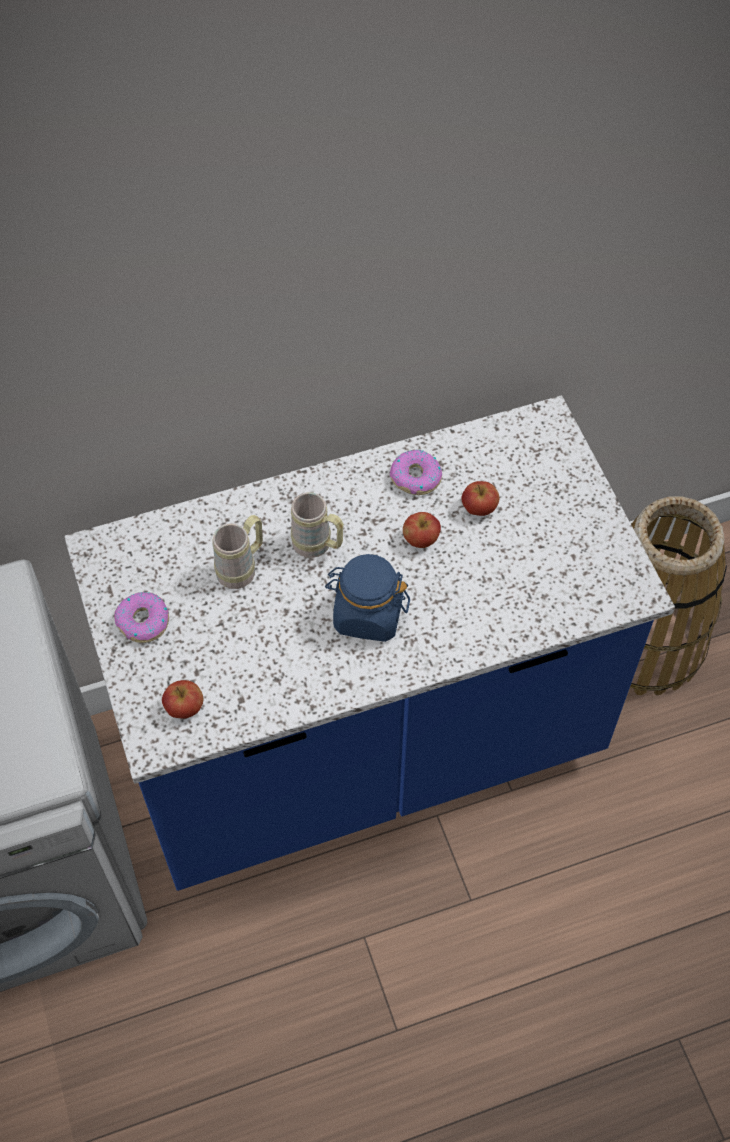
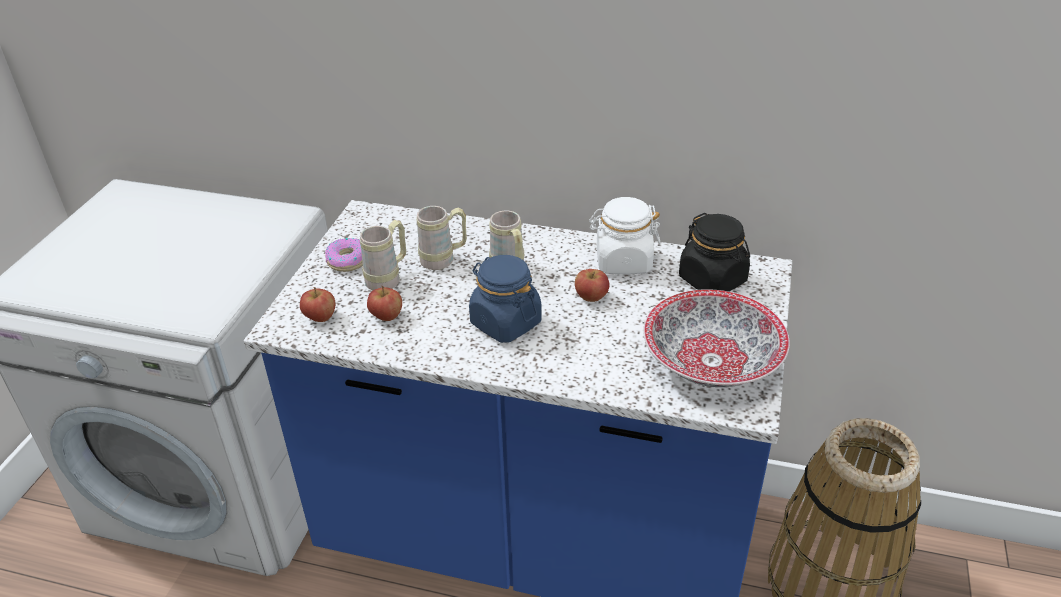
camera: 35 degrees right, 20 degrees down
(207, 622) = (388, 278): none -> beige mug
(415, 477) = (623, 261): donut -> white jar
(479, 508) = (656, 298): apple -> apple (386, 316)
(512, 458) = (713, 280): none -> black jar
(575, 559) = (710, 361): none -> bowl

